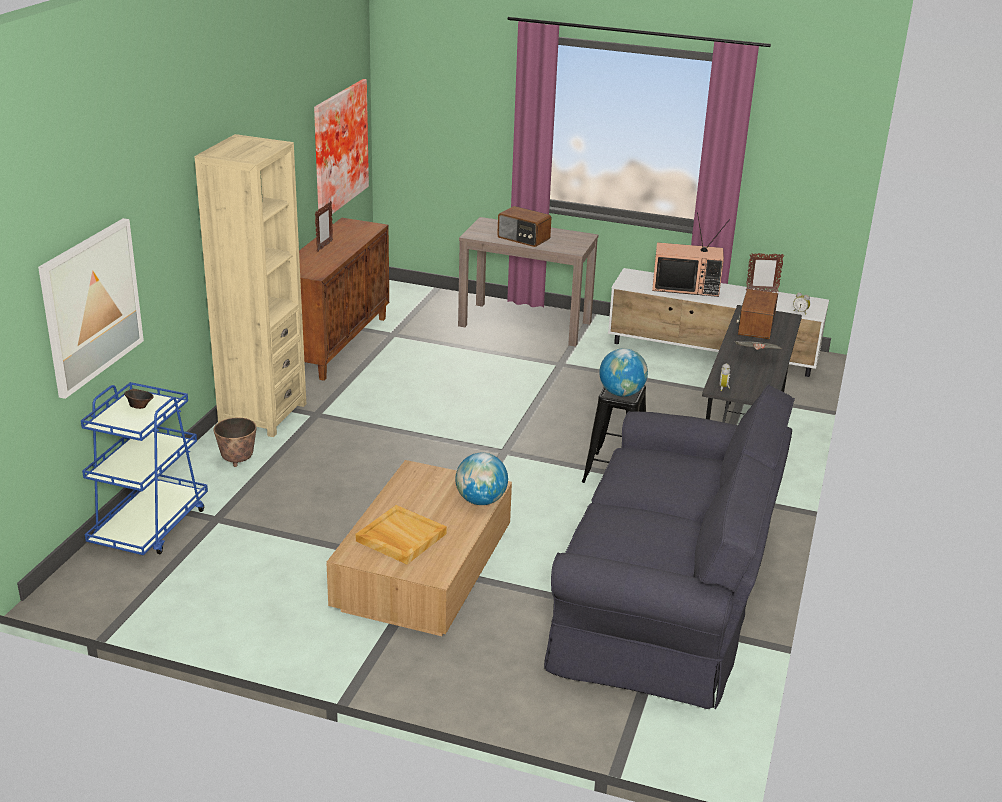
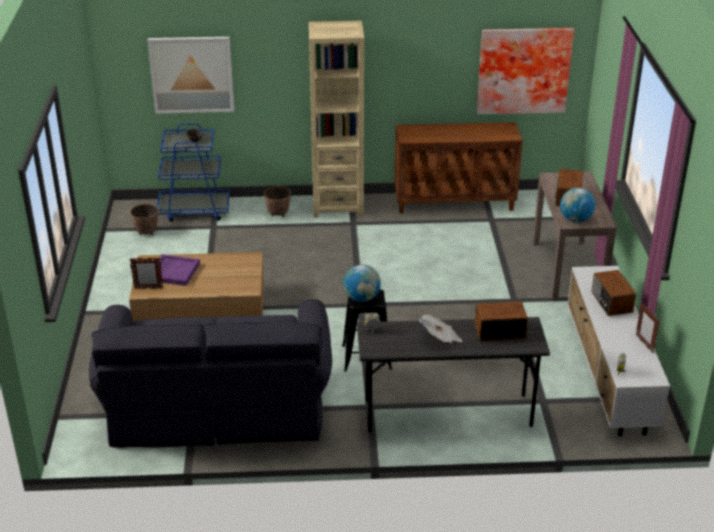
camera: 70 degrees right, 5 degrees up
(169, 583) = (146, 232): none -> planter
(324, 246) = (456, 129): picture frame -> picture frame (148, 288)
(400, 537) = (173, 271): beige tray -> purple tray
(481, 501) = (229, 289): globe -> globe (575, 219)
(686, 287) = (611, 302): television -> radio

